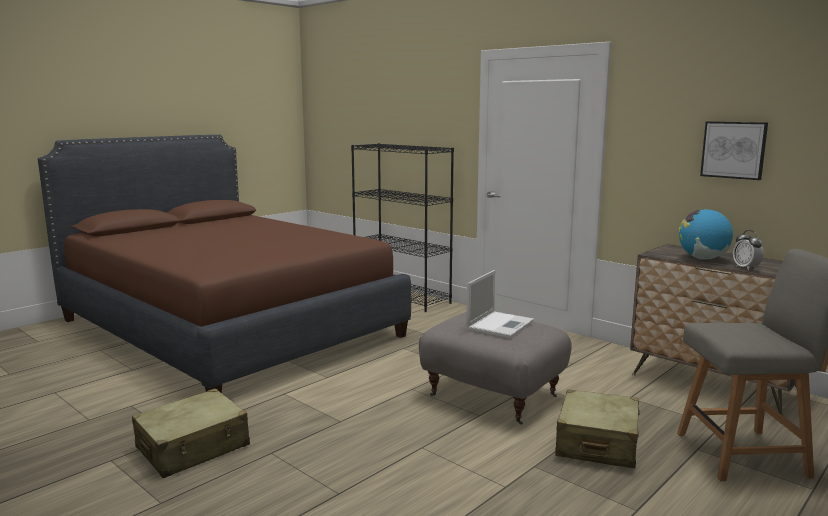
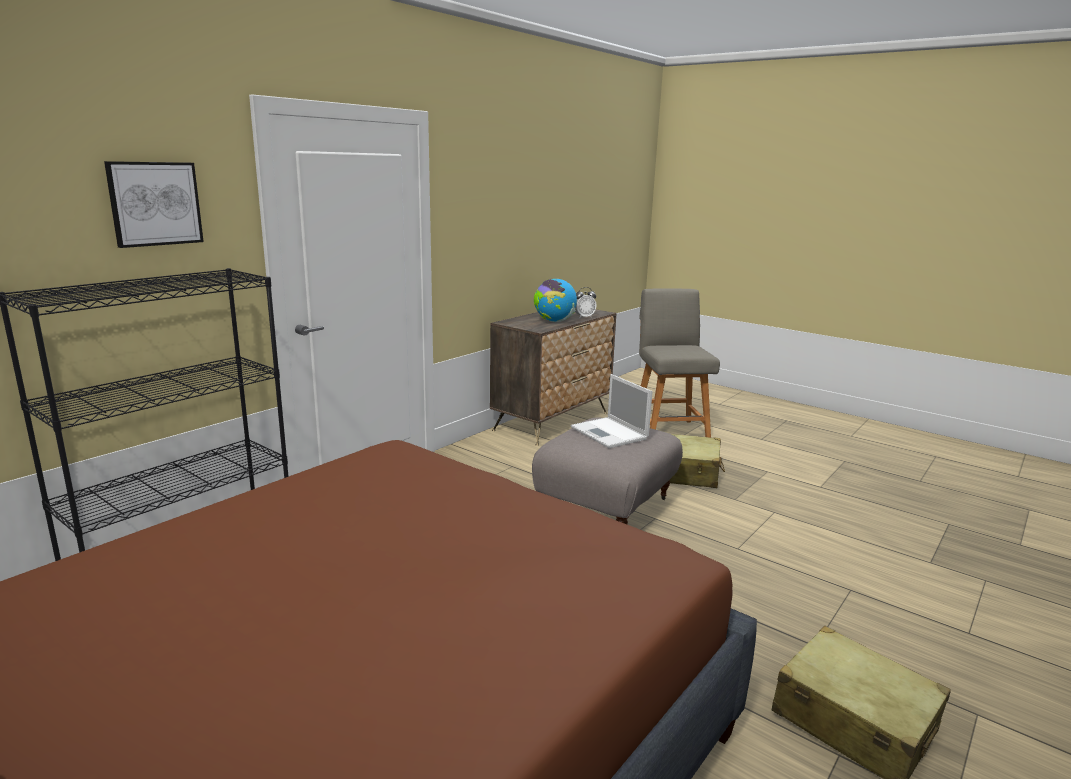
camera: 95 degrees left, 5 degrees up
(500, 324) = (610, 433): laptop -> laptop turned 150 degrees counterclockwise
(733, 150) = (521, 225): picture -> picture (155, 203)

